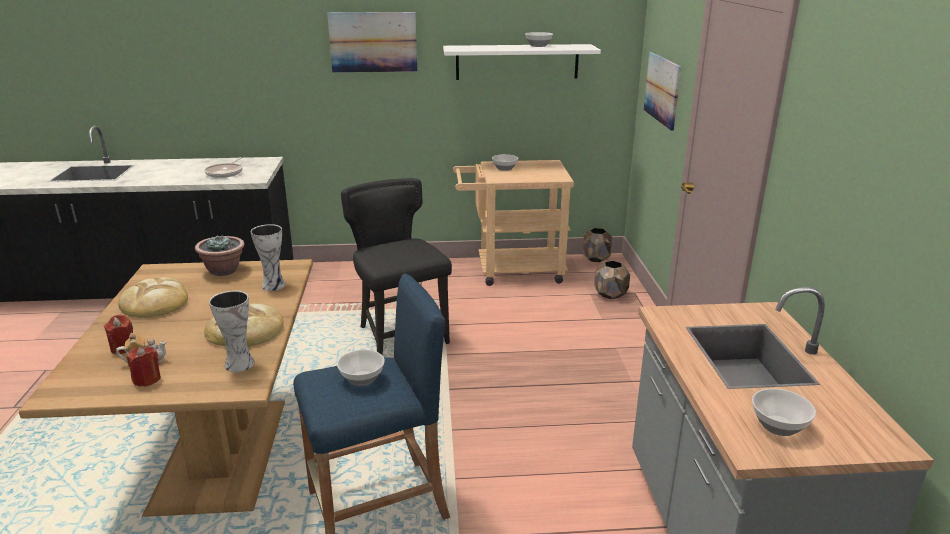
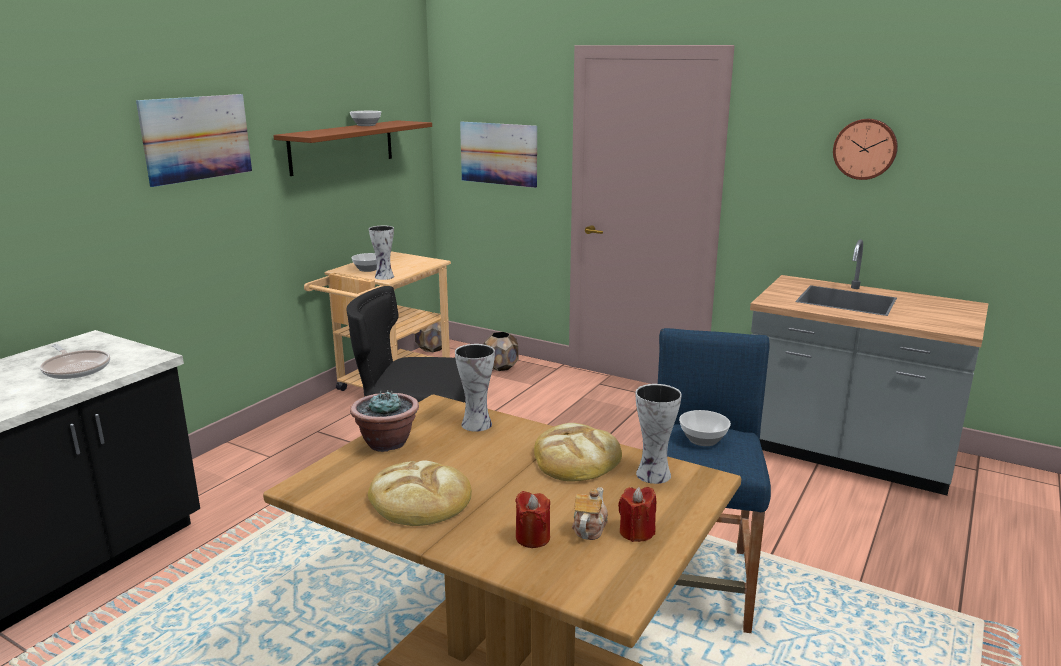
camera: 55 degrees left, 5 degrees down
(497, 177) = (385, 277): none -> vase
(517, 62) = (342, 146): white shelf -> brown shelf
(777, 425) = (938, 318): bowl -> none
(871, 165) = (865, 149): none -> wall clock

